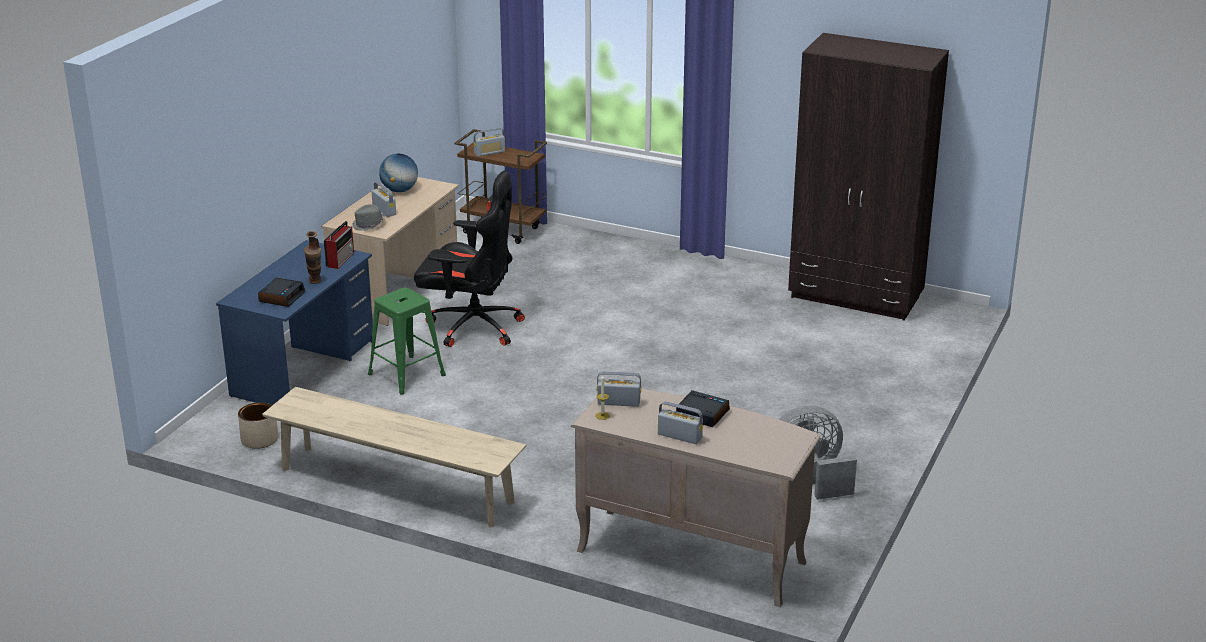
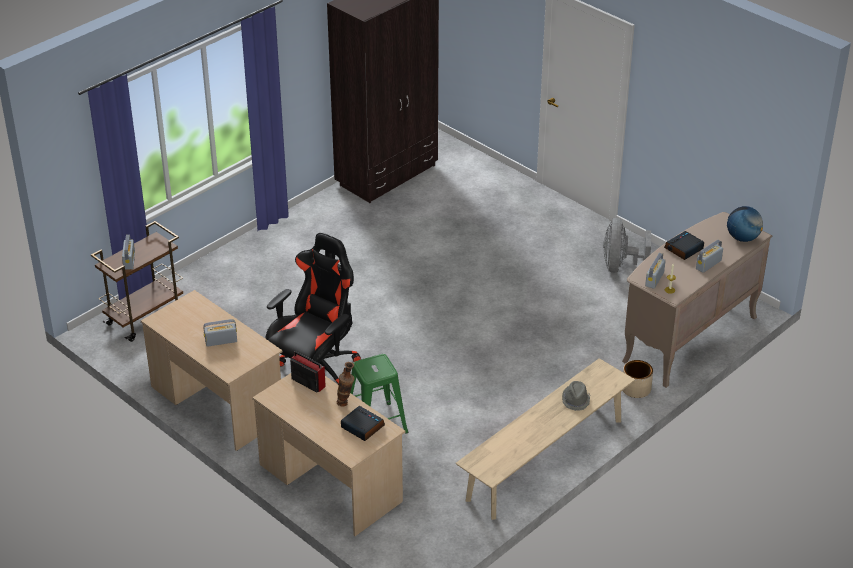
camera: 70 degrees left, 10 degrees up
(259, 439) = (439, 527): beige planter -> beige planter (636, 389)
(304, 368) = (330, 483): blue desk -> beige desk
(369, 225) = (246, 355): grey hat -> grey hat (576, 400)
(399, 190) = (183, 325): globe -> globe (742, 238)

